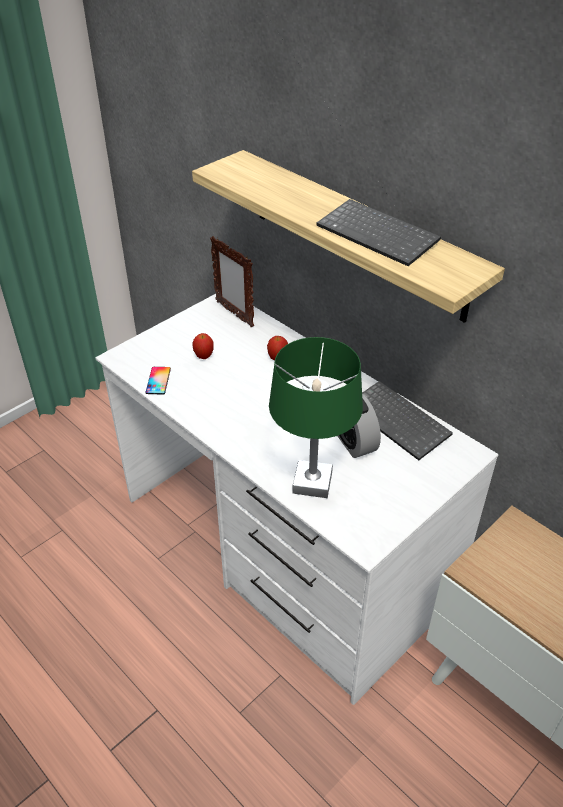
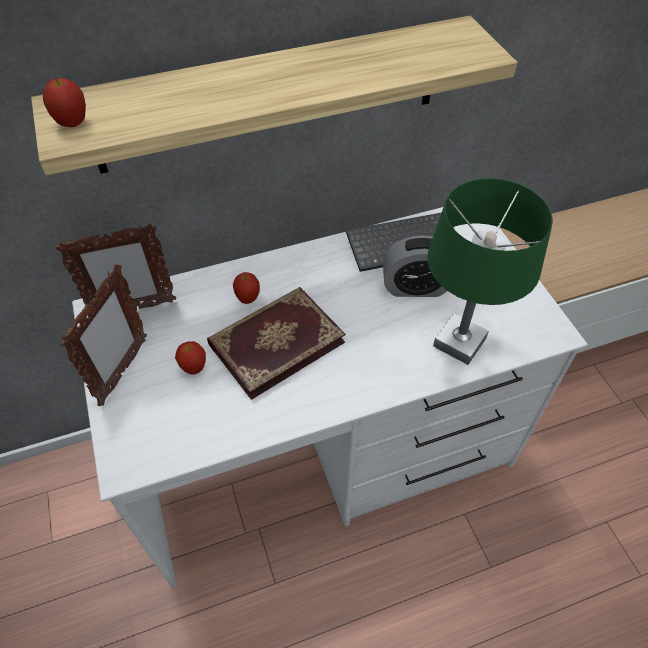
camera: 65 degrees left, 10 degrees up
(158, 380) = (207, 434): phone -> none
(184, 329) = (123, 372): none -> picture frame
(228, 168) = (73, 124): none -> apple
(248, 384) = (275, 342): none -> book
(379, 234) = (354, 62): keyboard -> none

